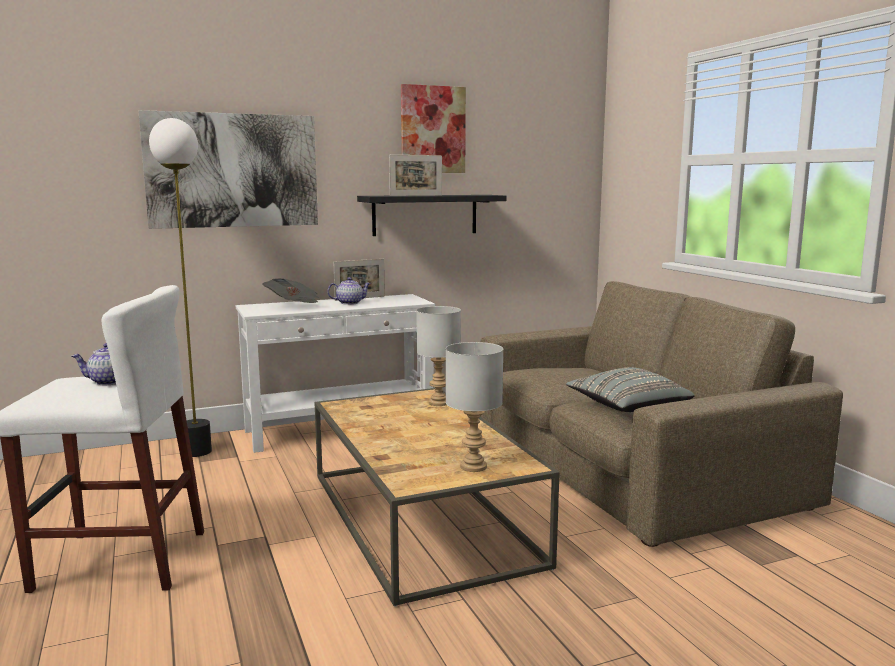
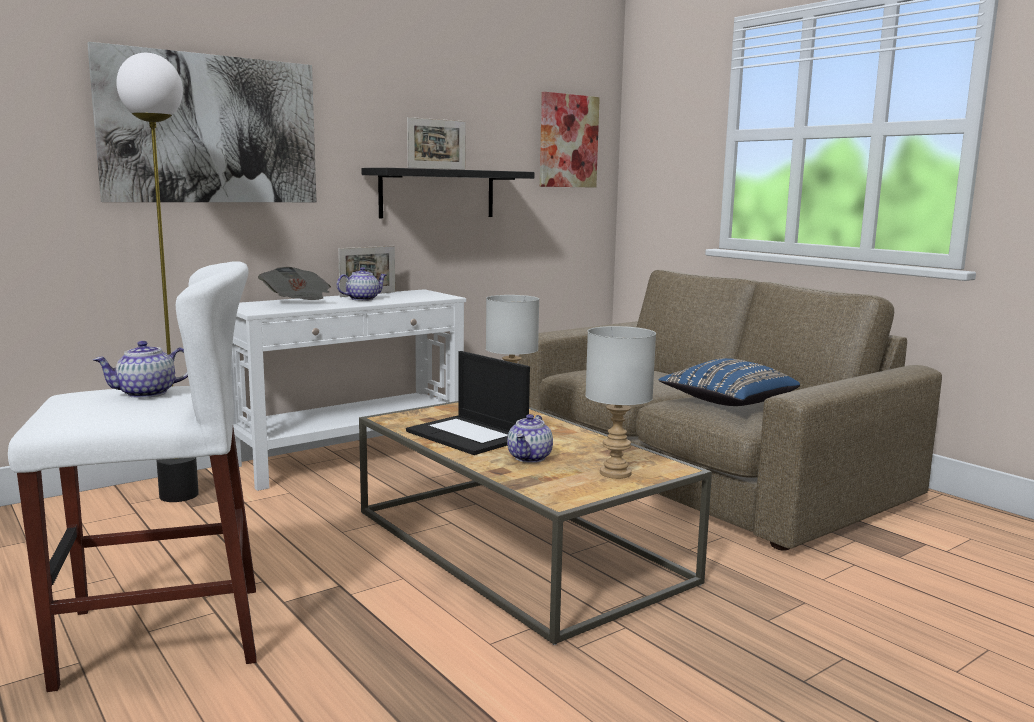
camera: 15 degrees left, 0 degrees up
(384, 423) = (468, 435): none -> laptop
(415, 447) = (530, 458): none -> teapot
(433, 130) = (446, 91): picture -> picture (568, 141)
(627, 408) = (727, 403): grey pillow -> blue pillow

